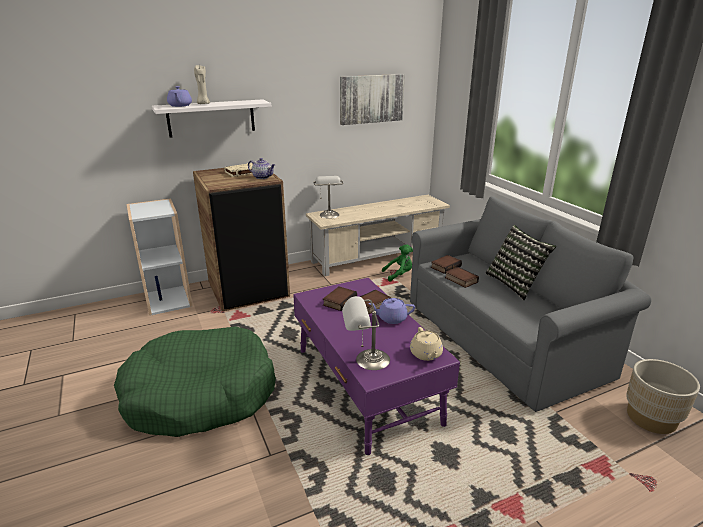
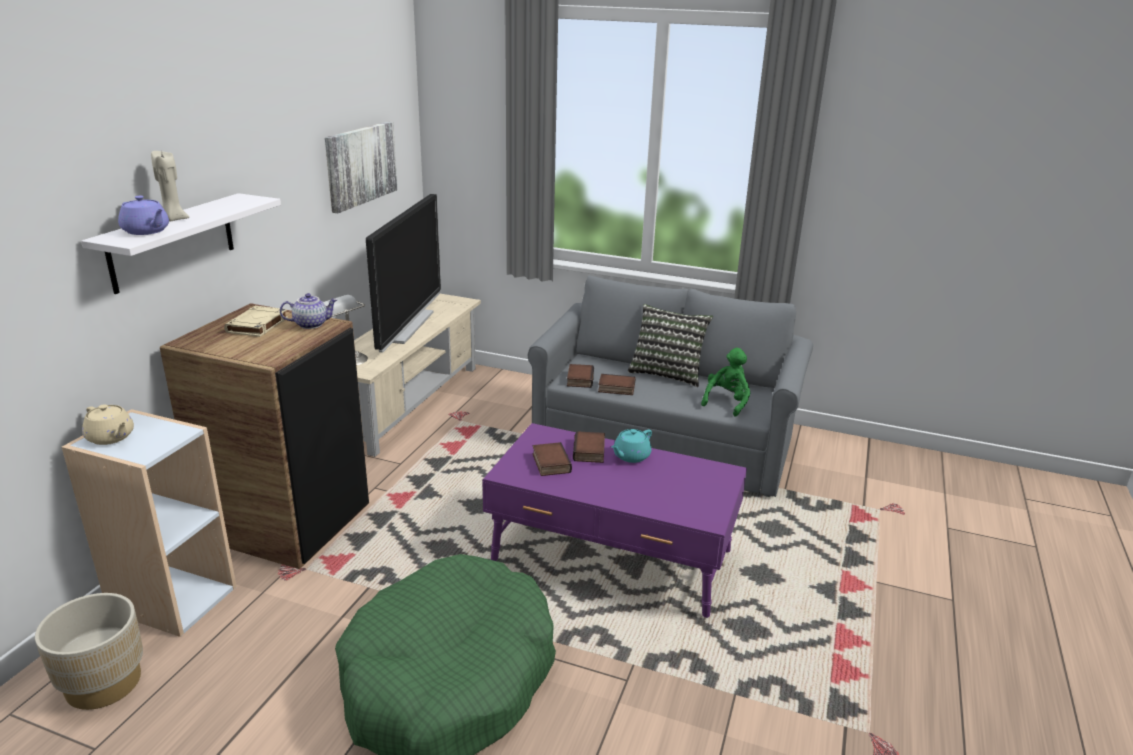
camera: 45 degrees left, 0 degrees up
(365, 360) = (678, 508): white table lamp -> none
(384, 207) = (406, 326): none -> television
(391, 318) = (630, 456): purple teapot -> turquoise teapot
(399, 275) = (468, 416): green plush toy -> green plush toy (726, 402)
(426, 354) = (714, 475): beige teapot -> beige teapot (111, 437)
(651, 418) = (843, 458): beige planter -> beige planter (104, 683)

